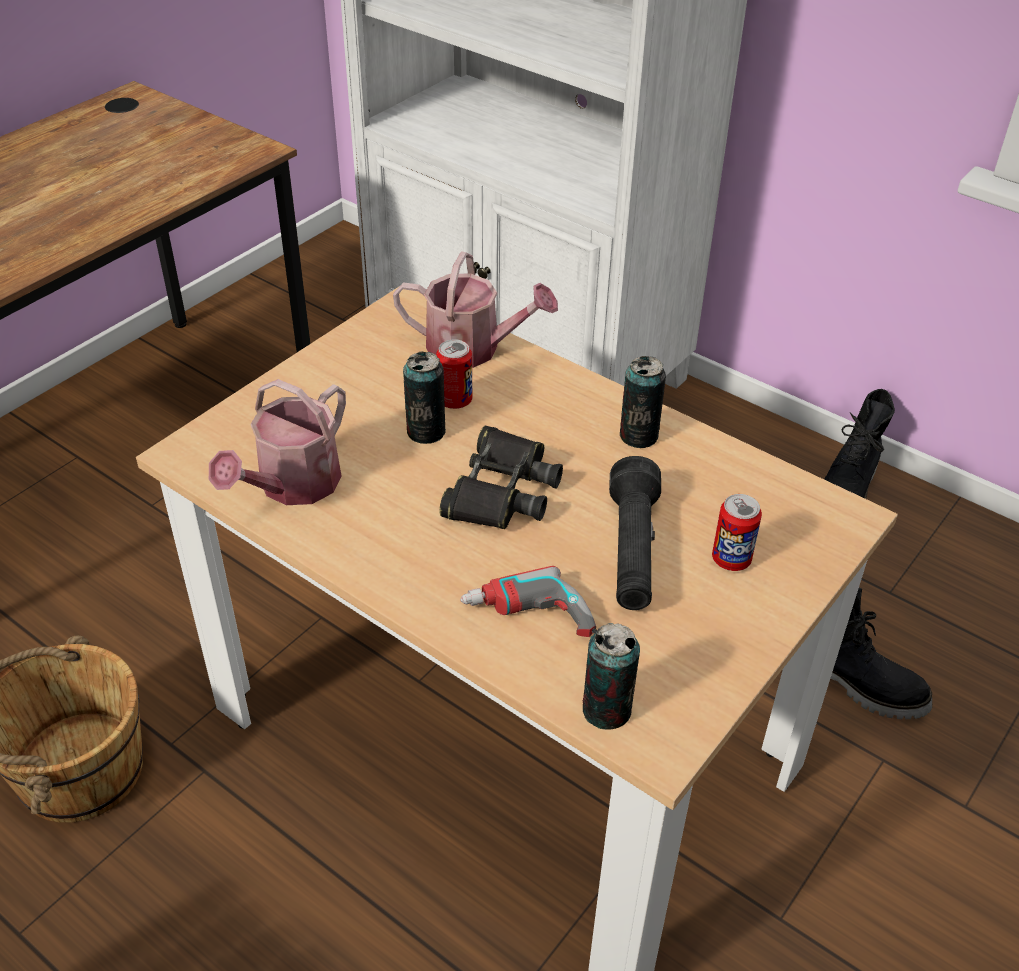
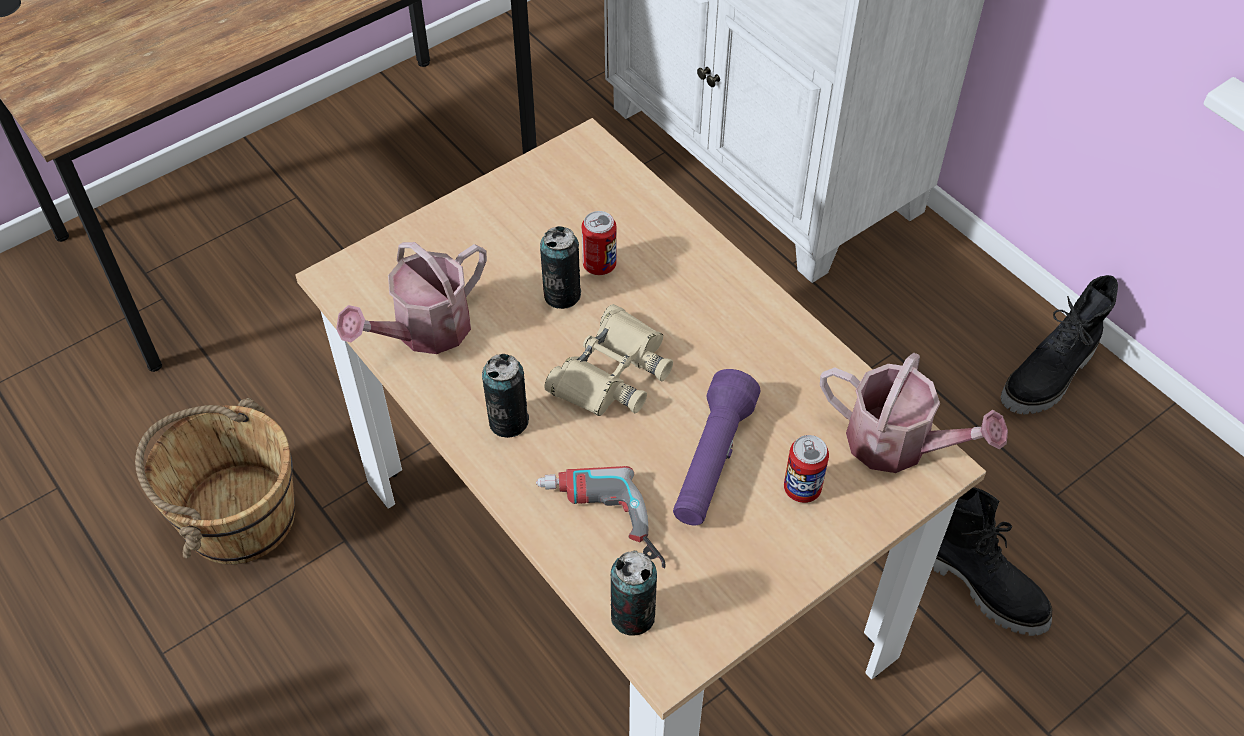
camera: 15 degrees right, 10 degrees up
(473, 349) = (635, 208): watering can -> watering can (899, 444)
(501, 490) = (612, 372): black binoculars -> beige binoculars
(632, 552) = (712, 462): black flashlight -> purple flashlight
(638, 436) = (762, 336): can -> can (508, 421)

